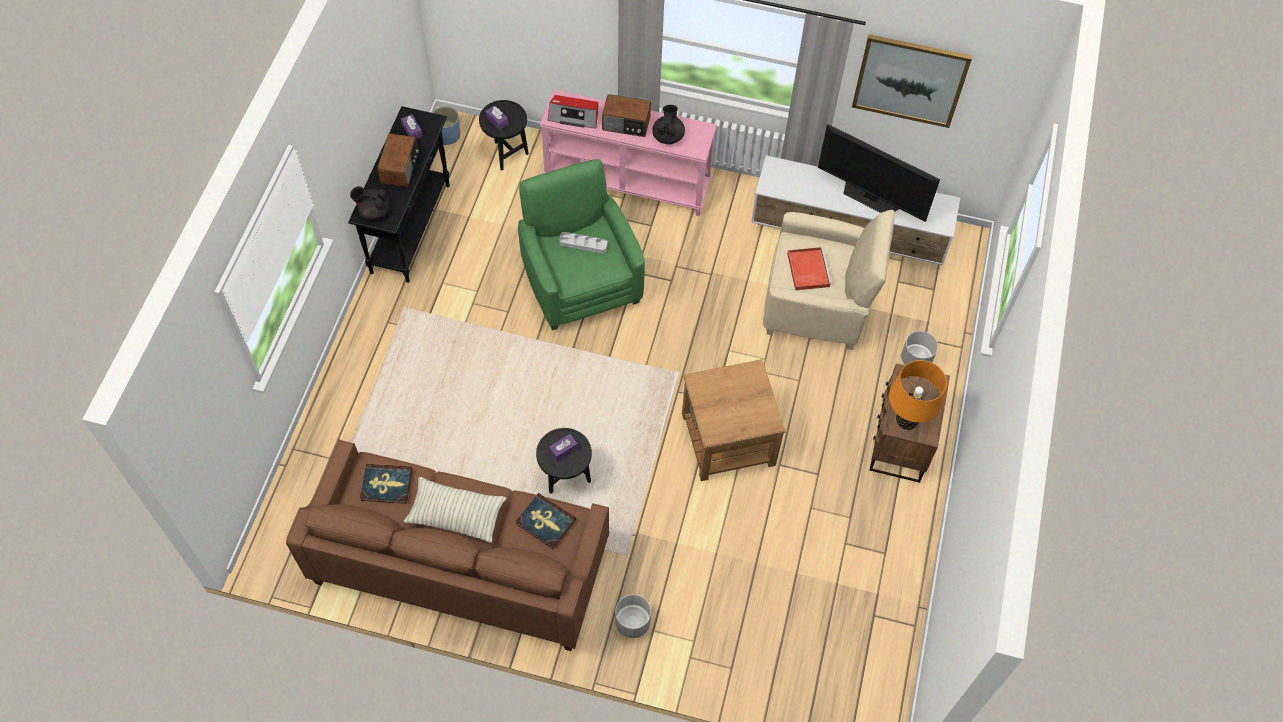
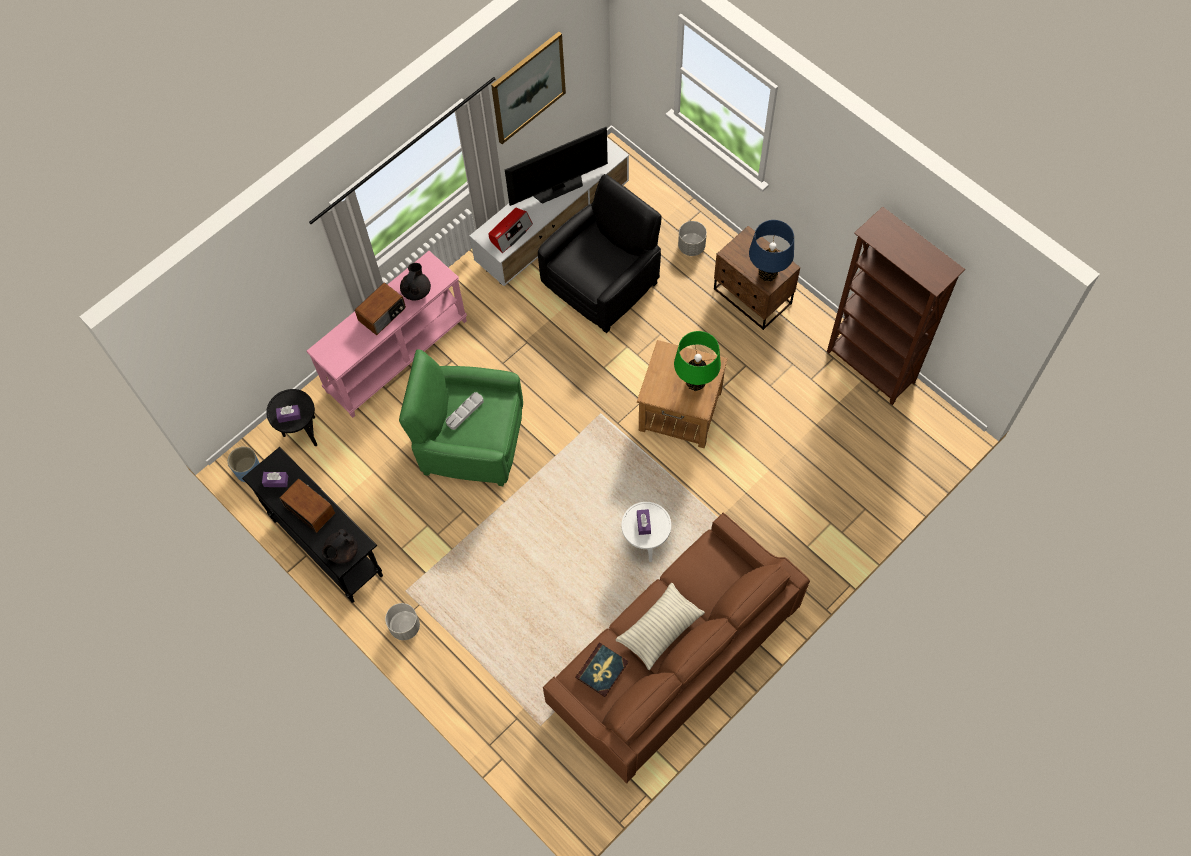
camera: 55 degrees left, 5 degrees up
(545, 522) = (704, 566): book -> none
(565, 479) = (645, 544): black side table -> white side table
(574, 116) = (347, 349): radio -> radio (510, 233)
(632, 622) = (792, 558): grey planter -> grey planter (404, 626)
(668, 136) = (416, 291): black teapot -> black teapot turned 60 degrees clockwise
(737, 415) = (695, 382): none -> green table lamp
(808, 269) = (593, 266): red tray -> none
(818, 304) = (602, 283): beige armchair -> black armchair
(898, 596) = (870, 368): none -> brown bookcase
(906, 420) = (767, 274): orange table lamp -> blue table lamp

